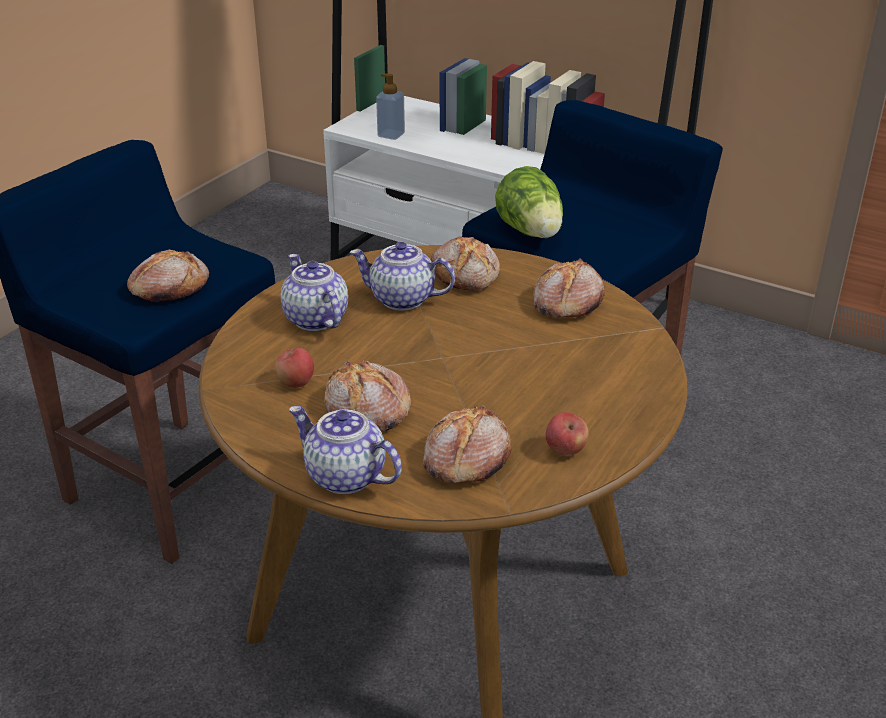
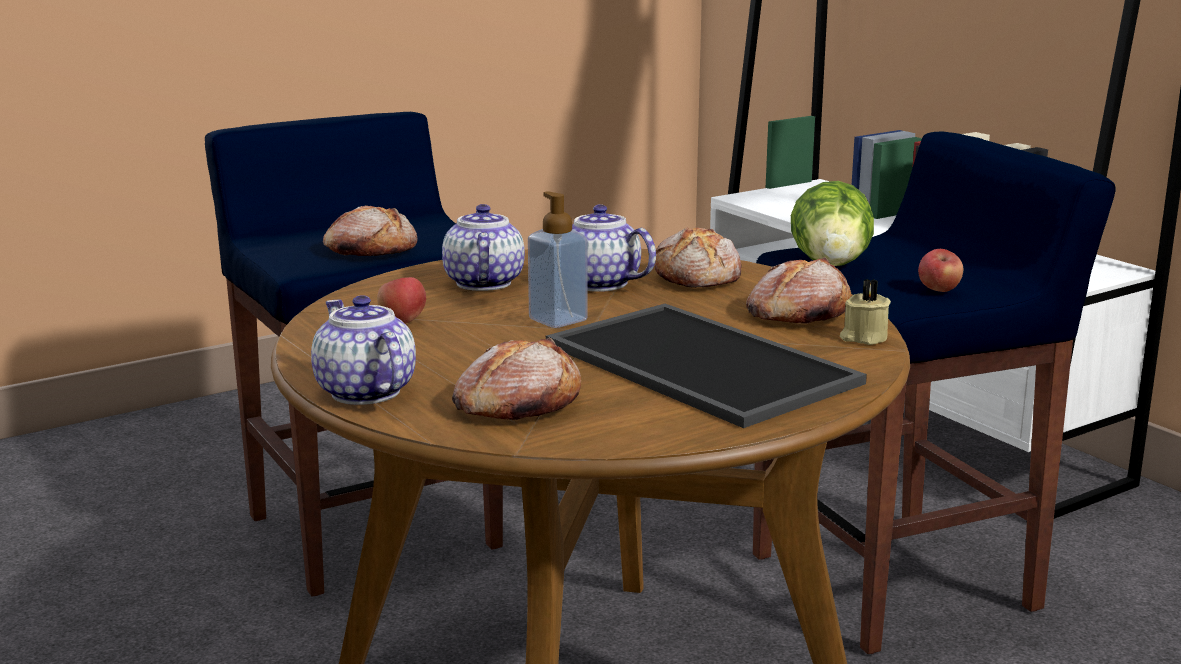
camera: 25 degrees right, 15 degrees down
(366, 410) = (452, 351): bread -> none
(391, 135) = (786, 209): soap dispenser -> soap dispenser (558, 320)
(545, 378) = (694, 364): none -> tray
(565, 450) = (646, 420): apple -> apple (938, 290)
(629, 320) = (863, 338): none -> beige candle

